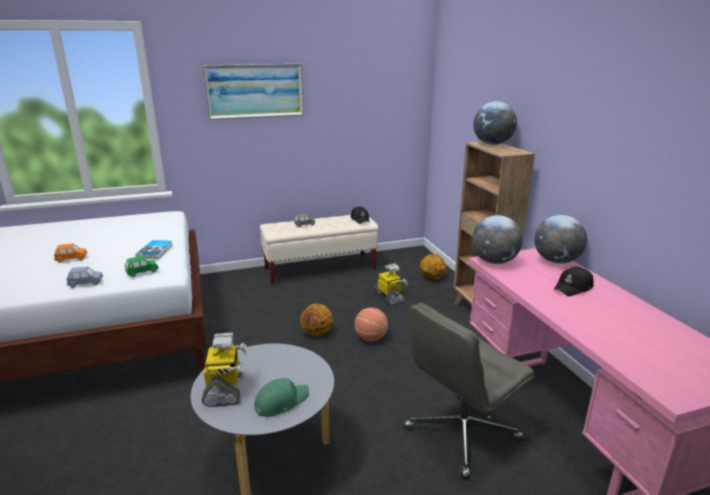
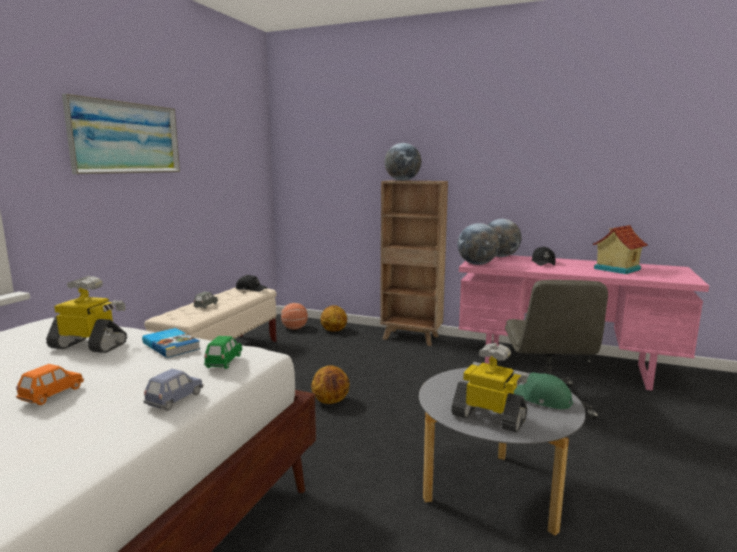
camera: 50 degrees left, 10 degrees down
(281, 402) = (540, 399): green cap -> green cap turned 60 degrees counterclockwise
(370, 338) = (379, 383): basketball -> basketball (294, 328)
(389, 297) = (331, 353): toy robot -> toy robot (90, 345)
(636, 333) = (615, 269): none -> toy house

